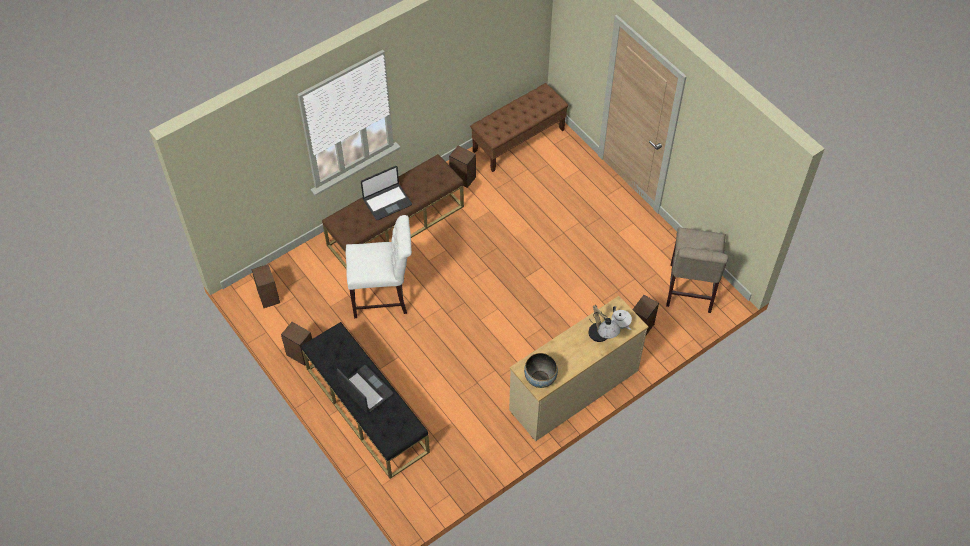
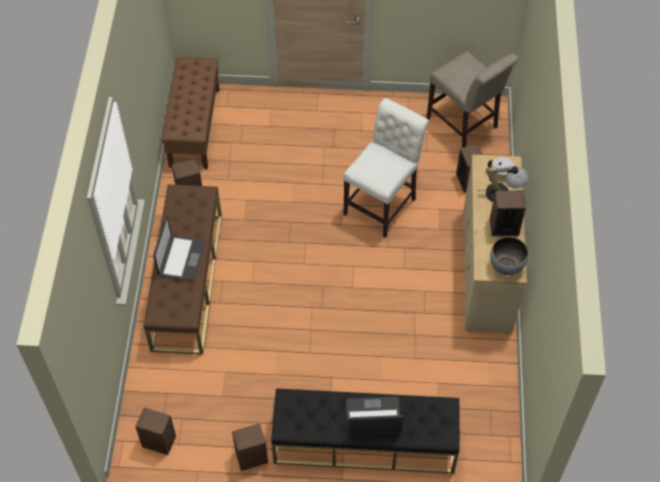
camera: 50 degrees left, 0 degrees up
(383, 297) = (255, 345): white chair -> white chair (382, 204)
(573, 356) = (504, 227): none -> speaker

